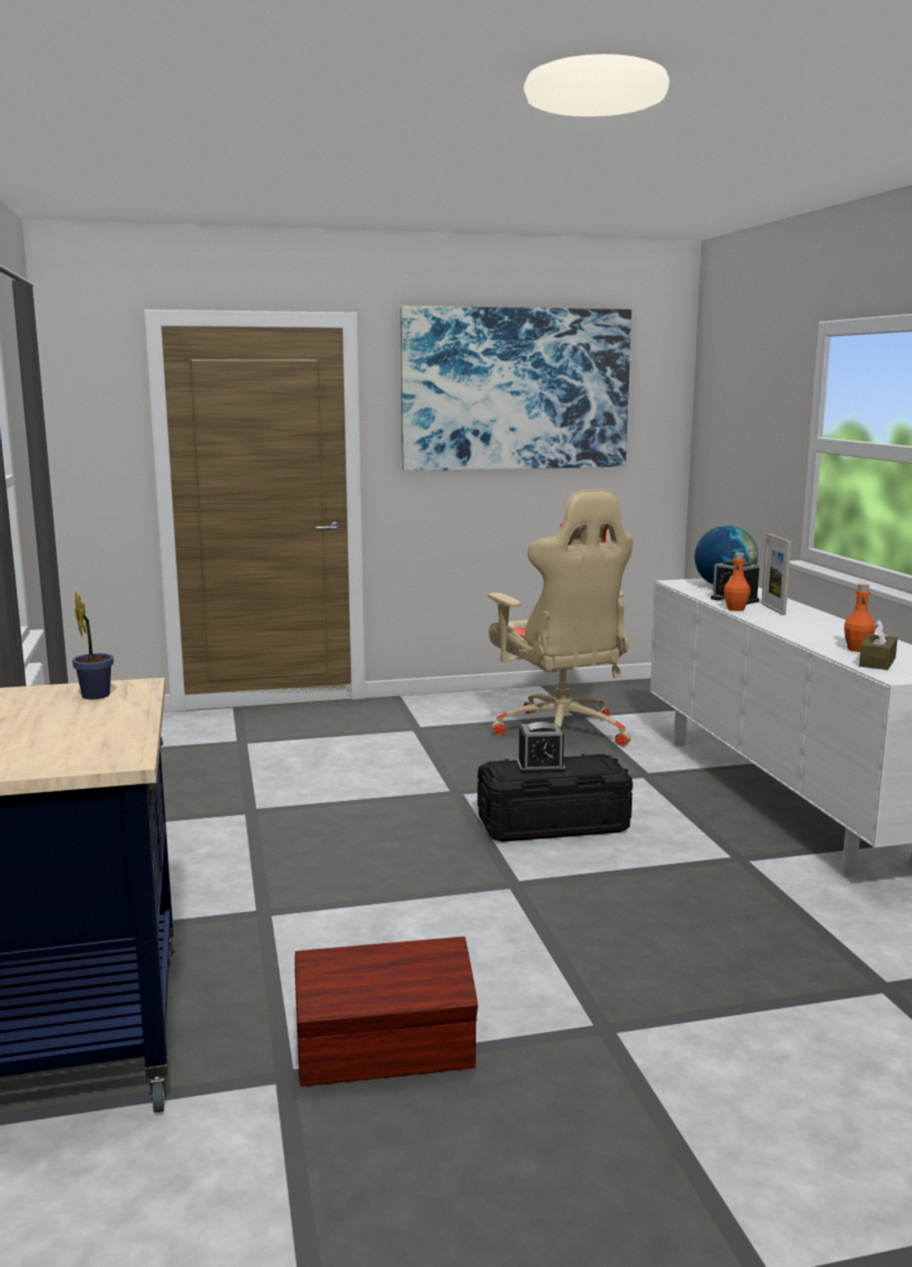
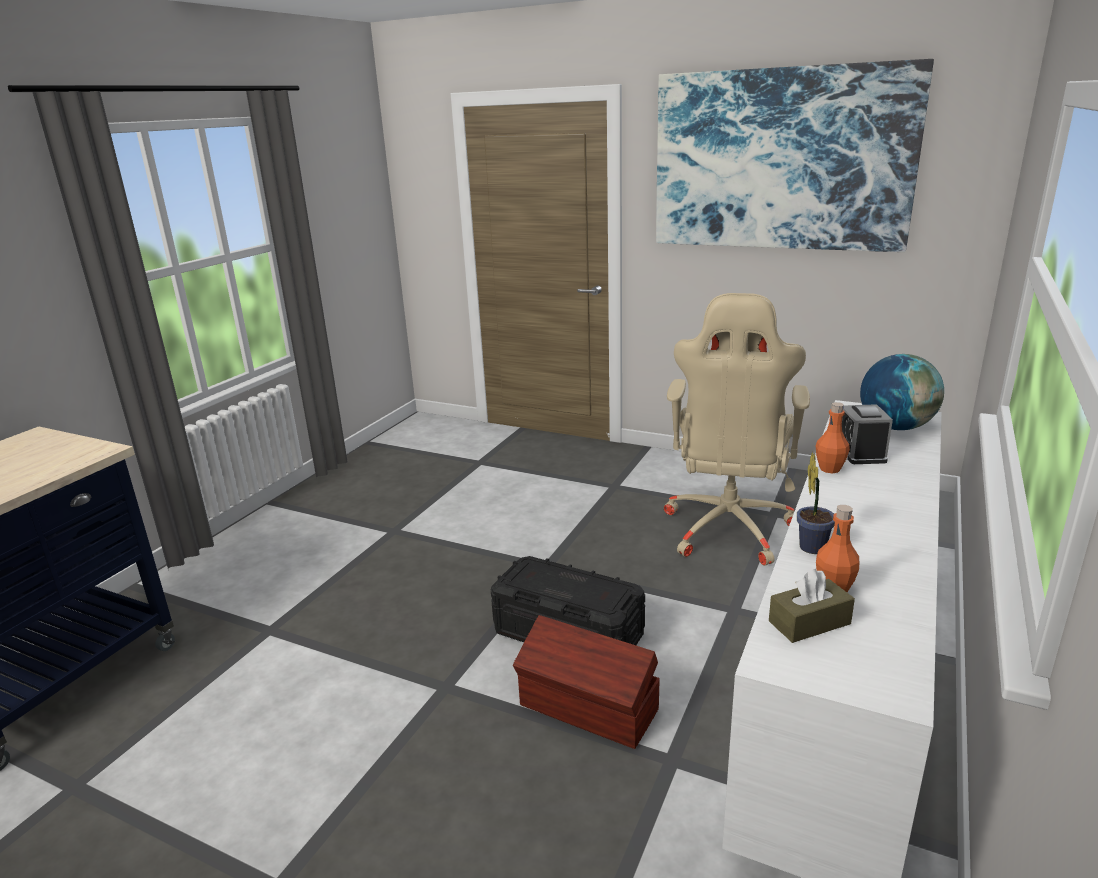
camera: 40 degrees right, 10 degrees up
(95, 694) = (63, 453): potted plant -> potted plant (812, 546)
(387, 1054) = (137, 808): brown storage box -> brown storage box (588, 709)
(540, 767) = (557, 579): alarm clock -> none
(773, 609) = (876, 481): picture frame -> none

